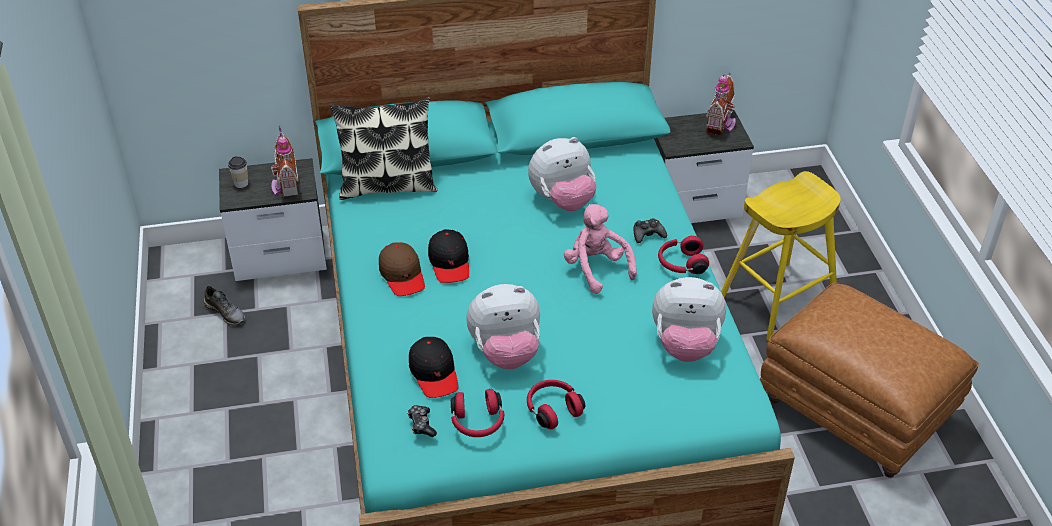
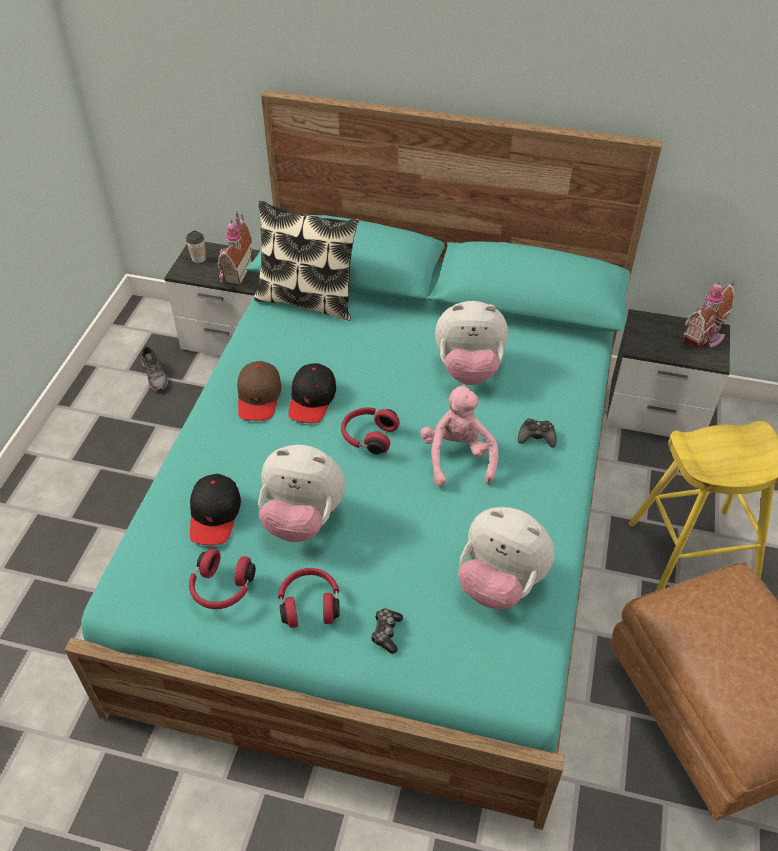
camera: 25 degrees right, 5 degrees up
(421, 425) = (166, 568): game controller -> game controller (386, 633)
(681, 264) = (553, 484): red headphones -> red headphones (368, 436)

